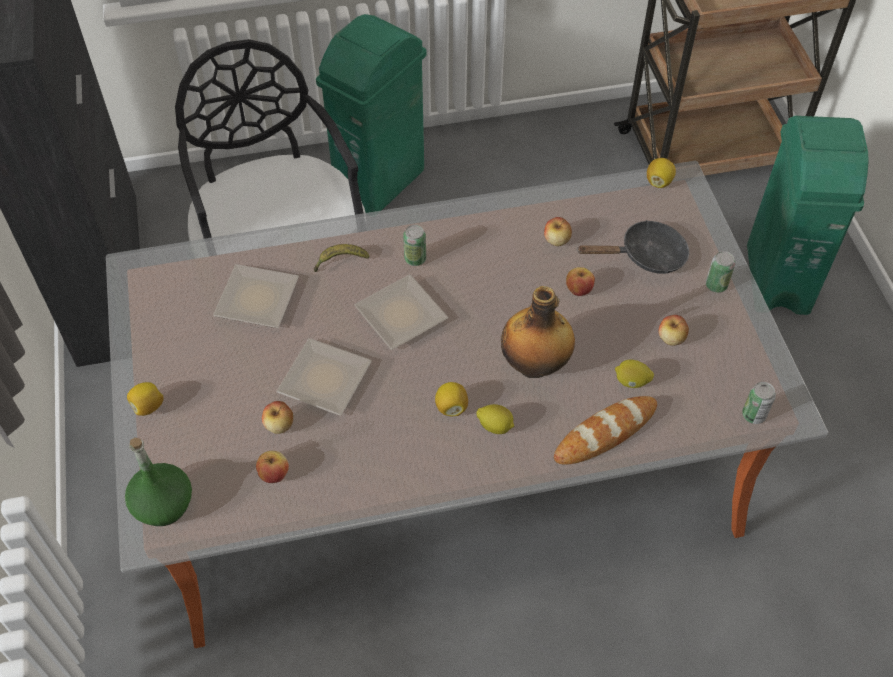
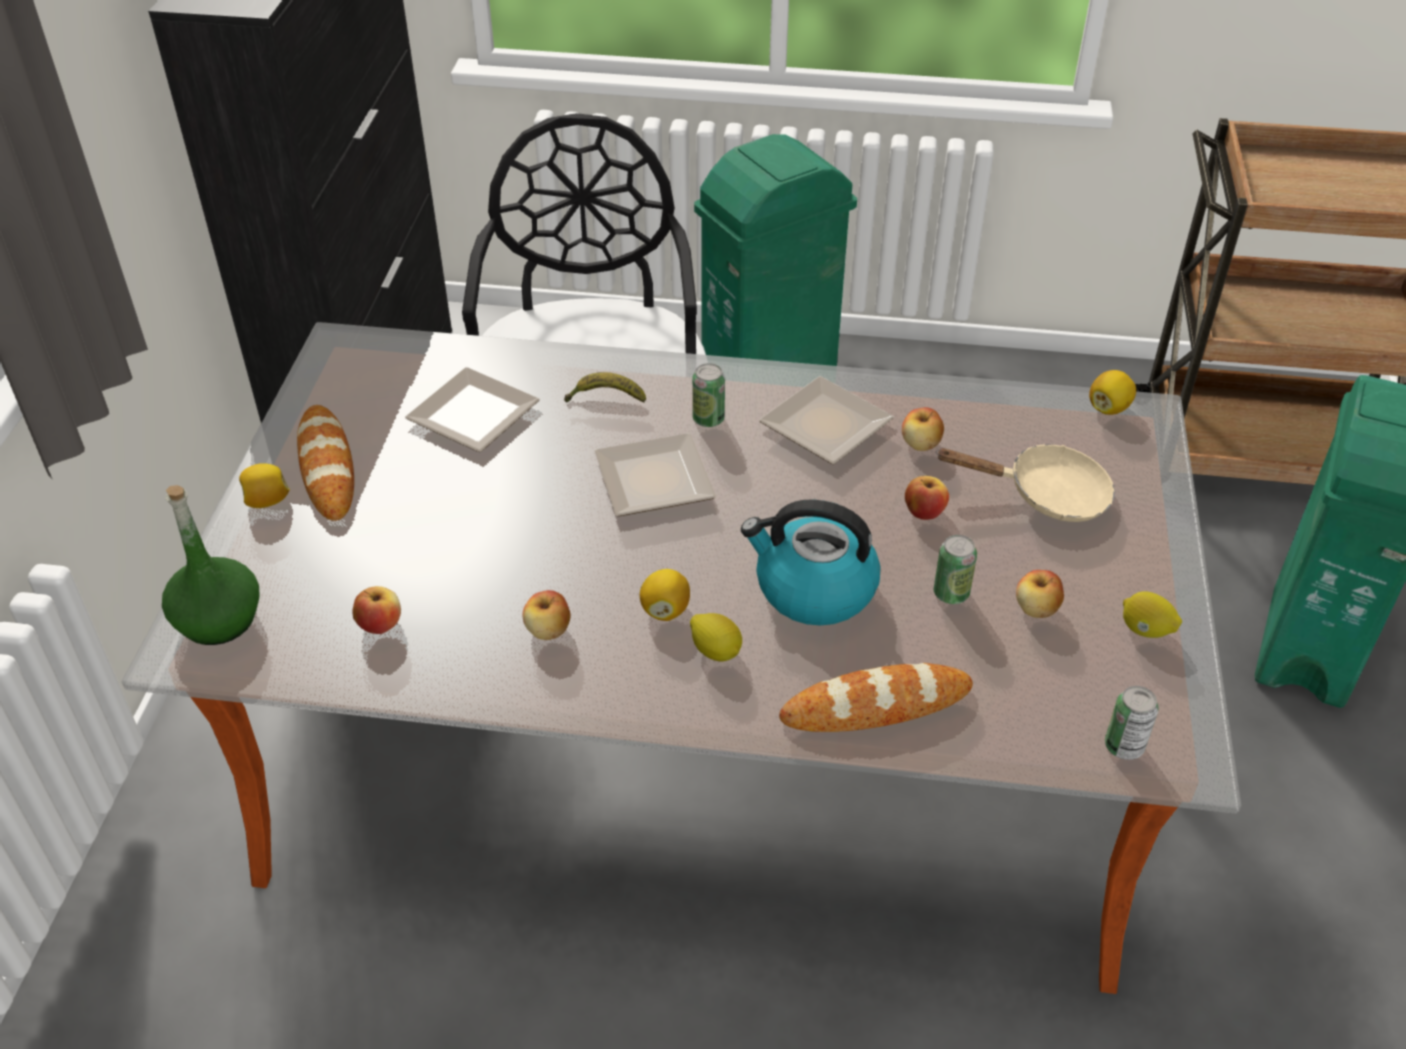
camera: 20 degrees right, 10 degrees down
(176, 368) = (327, 467): none -> bread
(279, 425) = (420, 568): apple -> apple (548, 630)
(328, 378) = (515, 530): plate -> plate (830, 425)
(535, 365) = (813, 589): bottle -> kettle
(631, 382) = (948, 649): lemon -> lemon (1145, 630)
(646, 256) = (1046, 494): black frying pan -> beige frying pan
(716, 285) = (1139, 558): can -> can (951, 593)

